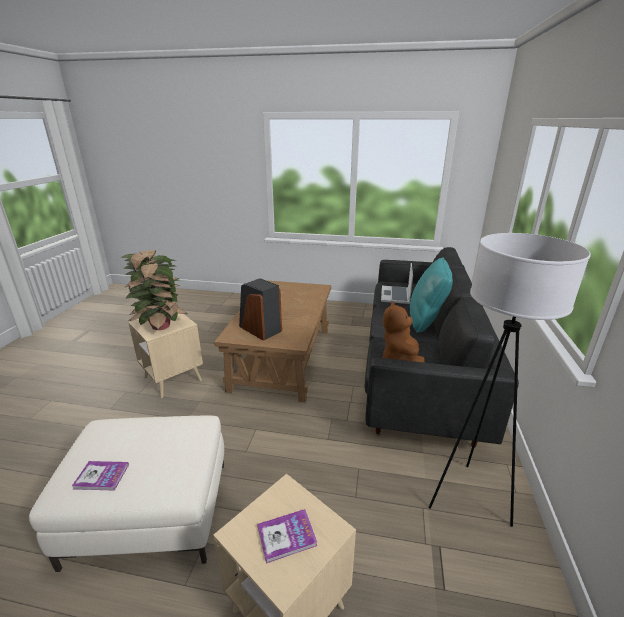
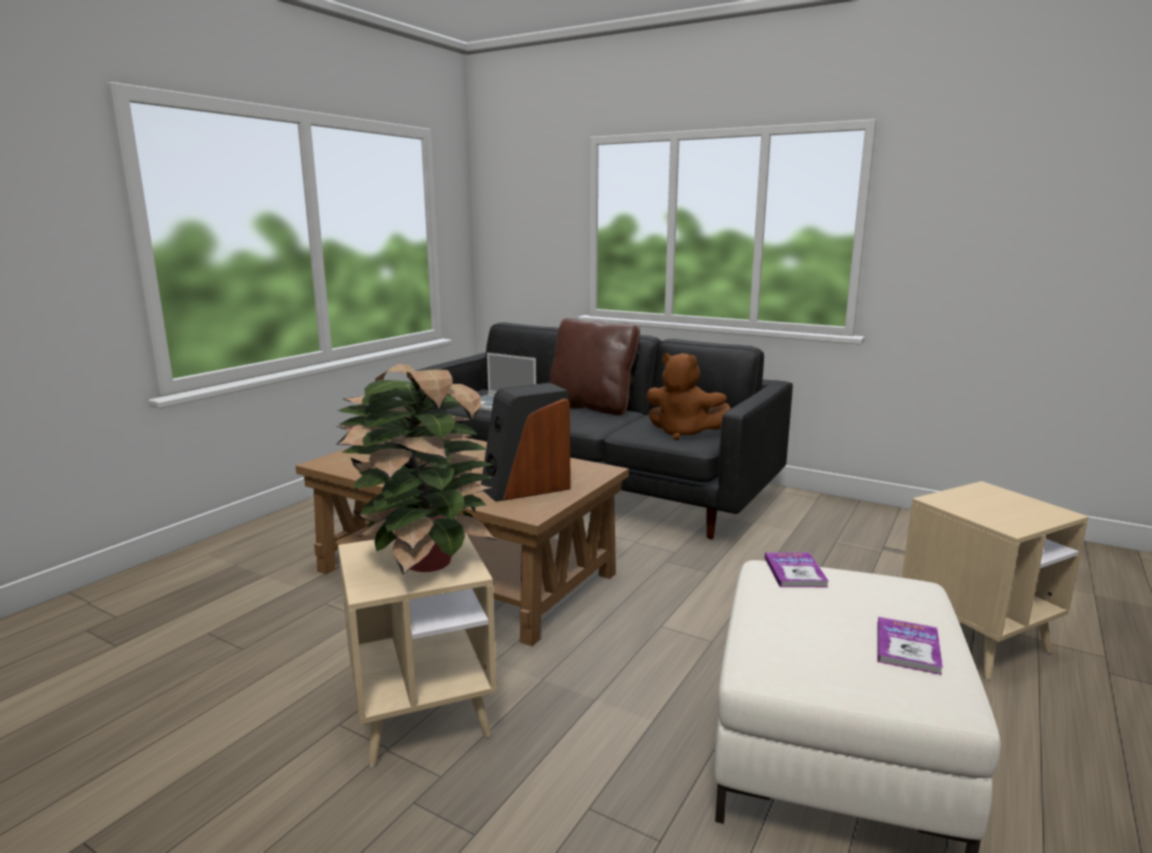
camera: 70 degrees left, 10 degrees down
(286, 536) = (1003, 506): book -> book (795, 572)
(426, 320) = (592, 407): turquoise pillow -> brown pillow
(467, 498) = (824, 519): white floor lamp -> none

